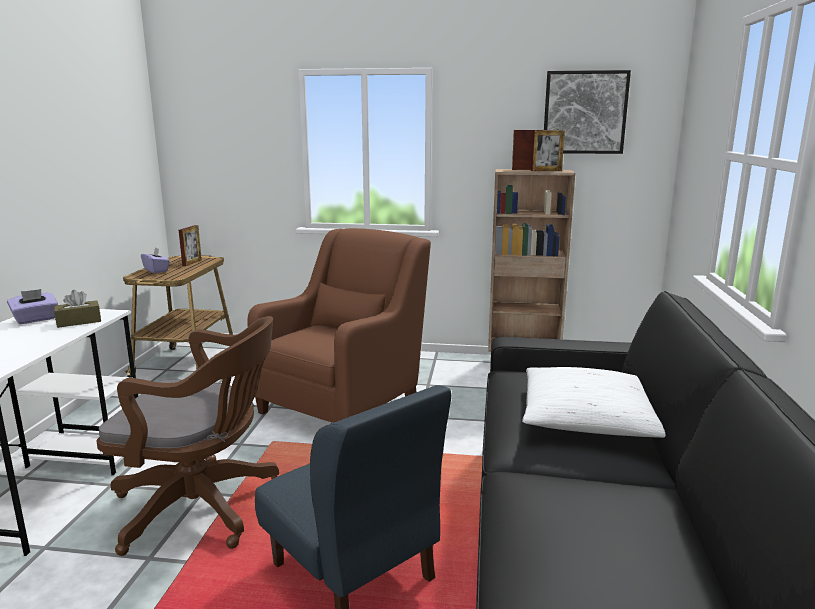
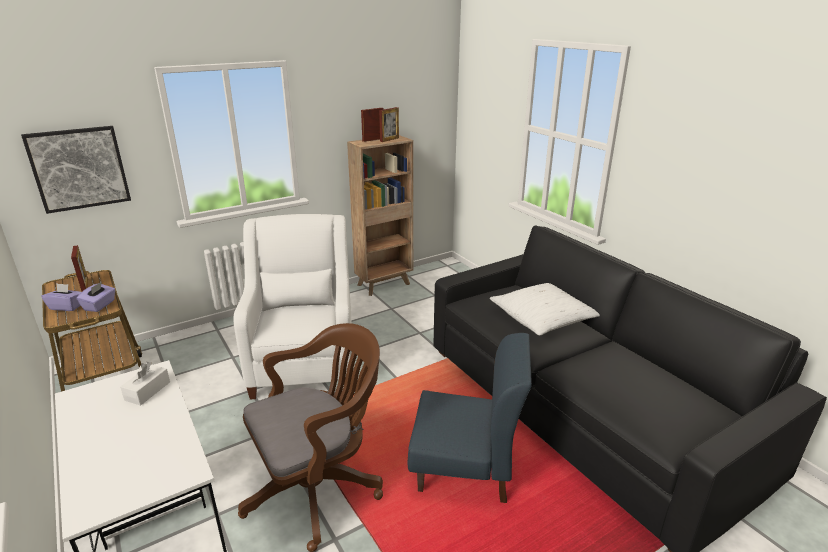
camera: 40 degrees left, 10 degrees up
(36, 319) = (93, 407): purple tissue box -> purple tissue box (100, 305)
(79, 321) = (147, 391): brown tissue box -> white tissue box
(345, 402) = (304, 361): brown armchair -> white armchair
(584, 112) = (401, 90): picture -> picture (79, 168)

